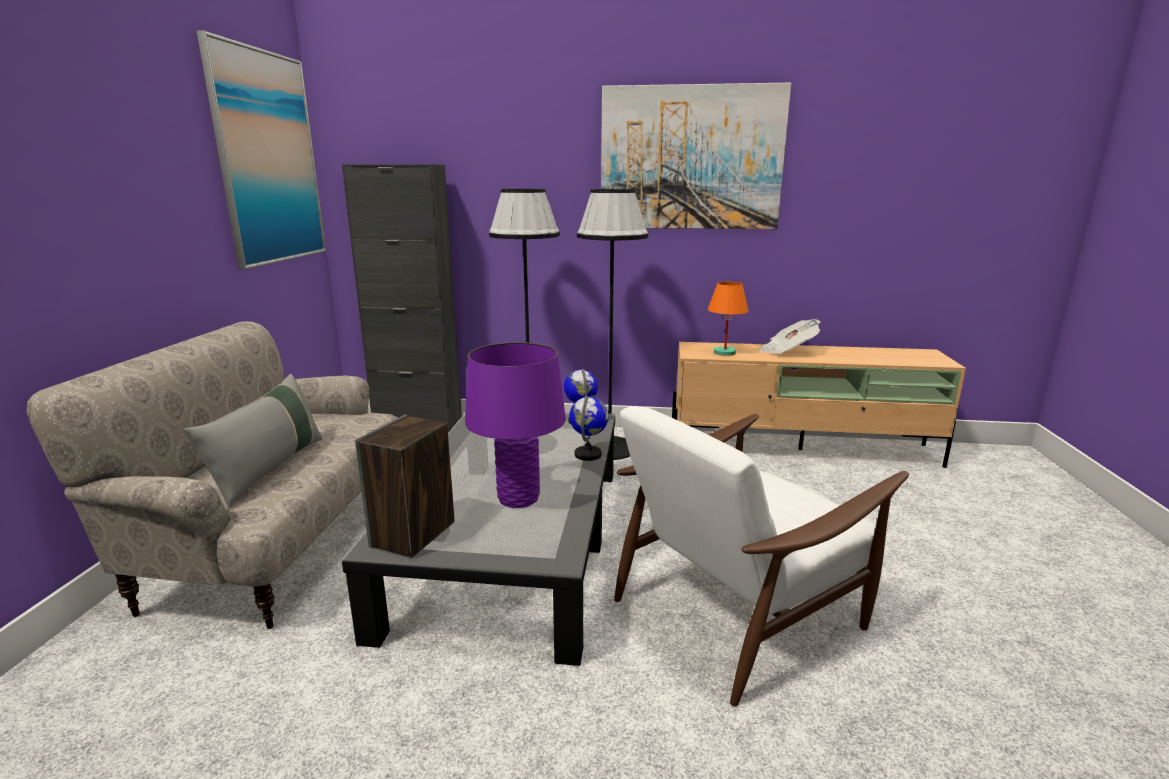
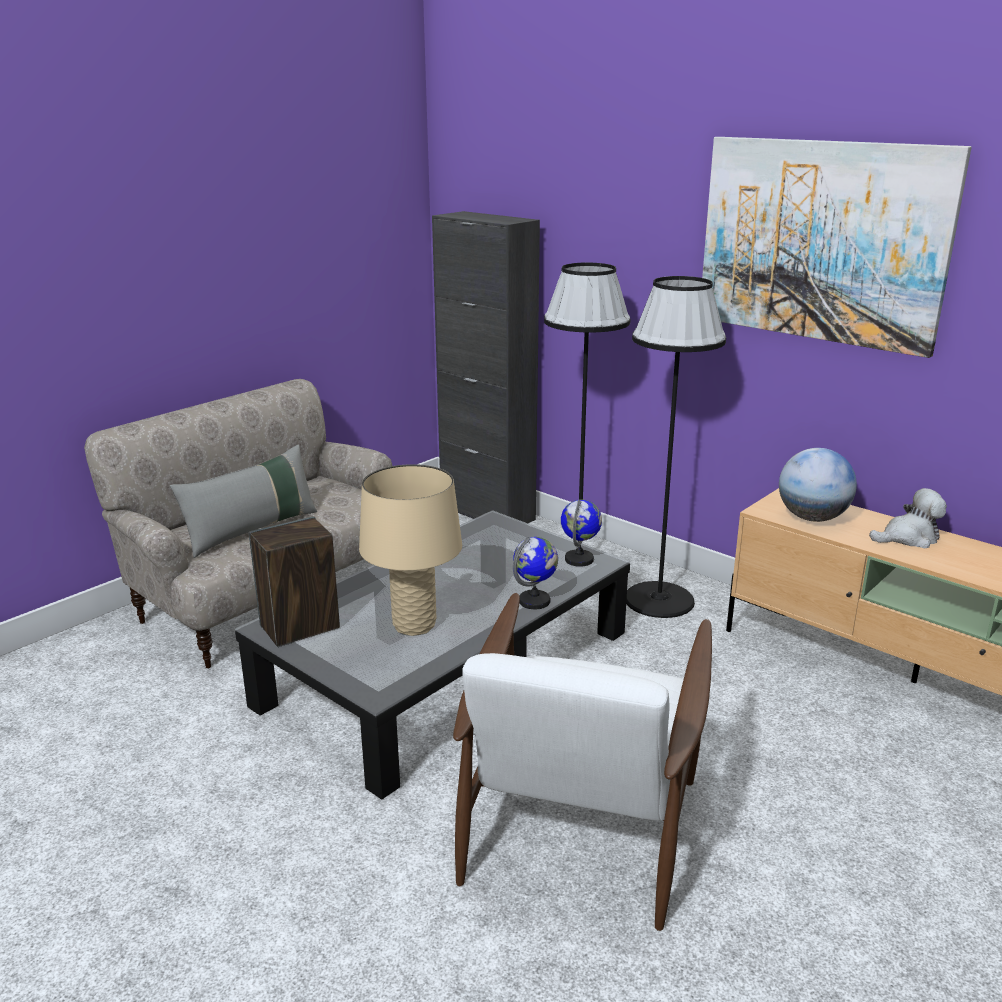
camera: 35 degrees right, 5 degrees up
(268, 158) = (361, 209): picture -> none
(518, 499) = (414, 625): purple table lamp -> beige table lamp
(724, 353) = (812, 518): orange table lamp -> globe
(740, 608) = (580, 821): white armchair -> white armchair turned 75 degrees counterclockwise
(787, 351) = (908, 538): newspaper -> plush toy

